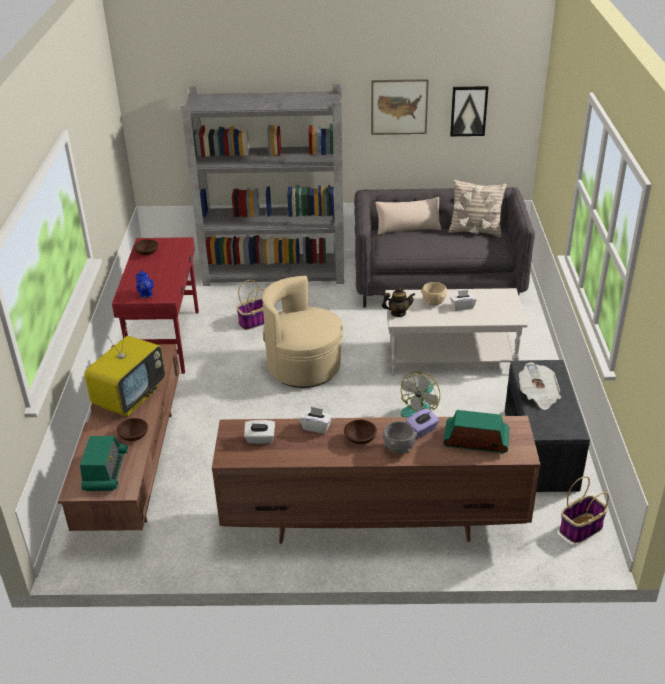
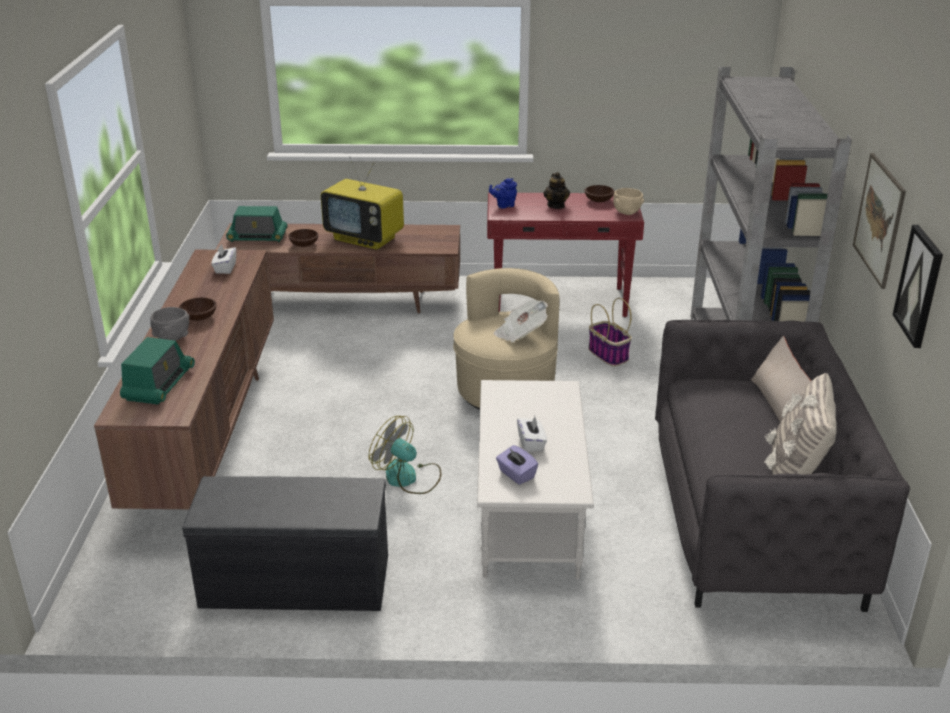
camera: 90 degrees right, 5 degrees down
(316, 427) = (230, 295): white tissue box -> none
(398, 313) = (513, 388): teapot -> teapot (556, 205)
(422, 430) = (195, 352): purple tissue box -> purple tissue box (516, 474)
(434, 302) = (543, 418): beige bowl -> beige bowl (627, 212)
(538, 395) = (293, 493): newspaper -> newspaper (520, 333)
(580, 529) = (128, 597): basket -> none

